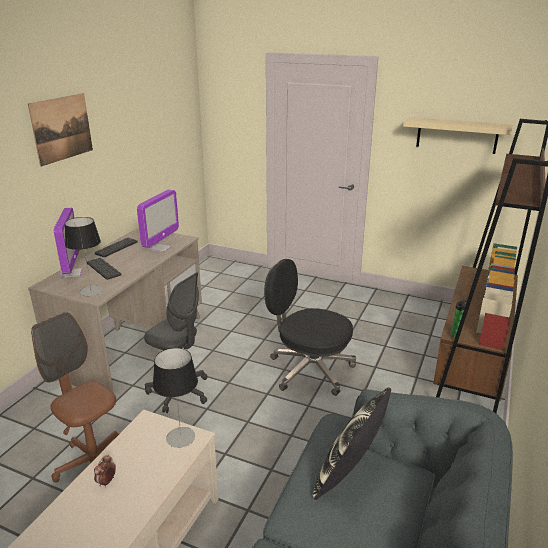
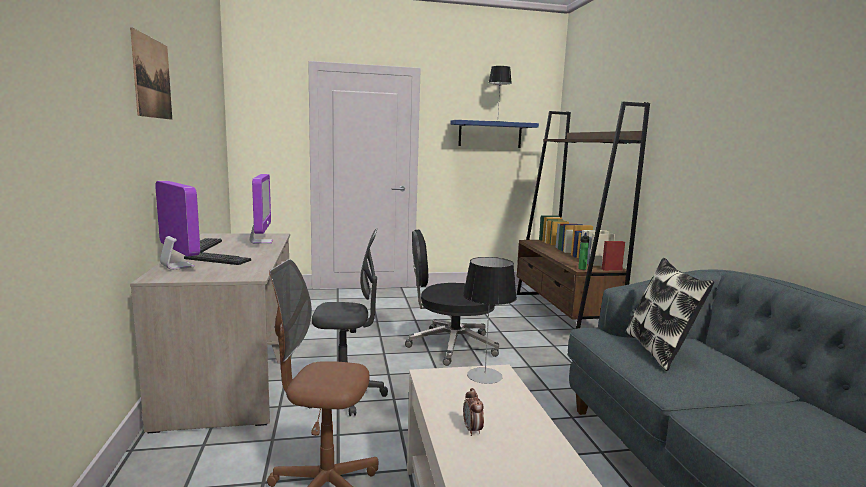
camera: 35 degrees left, 15 degrees down
(91, 291) = (235, 273): table lamp -> table lamp (497, 121)
(456, 135) = (490, 134): beige shelf -> blue shelf

